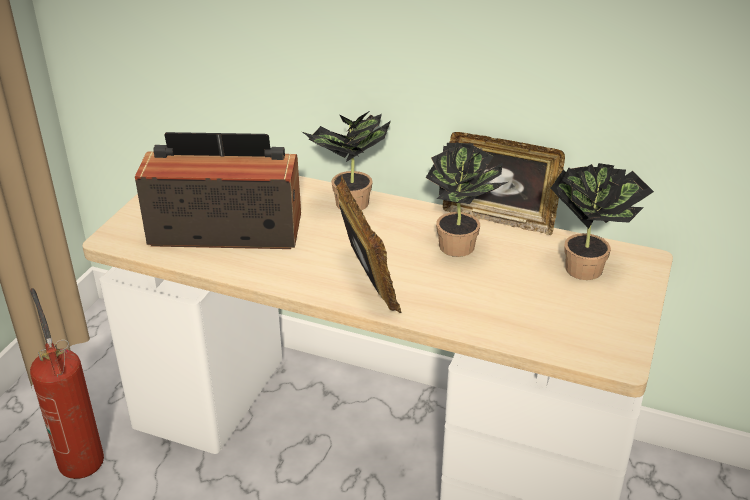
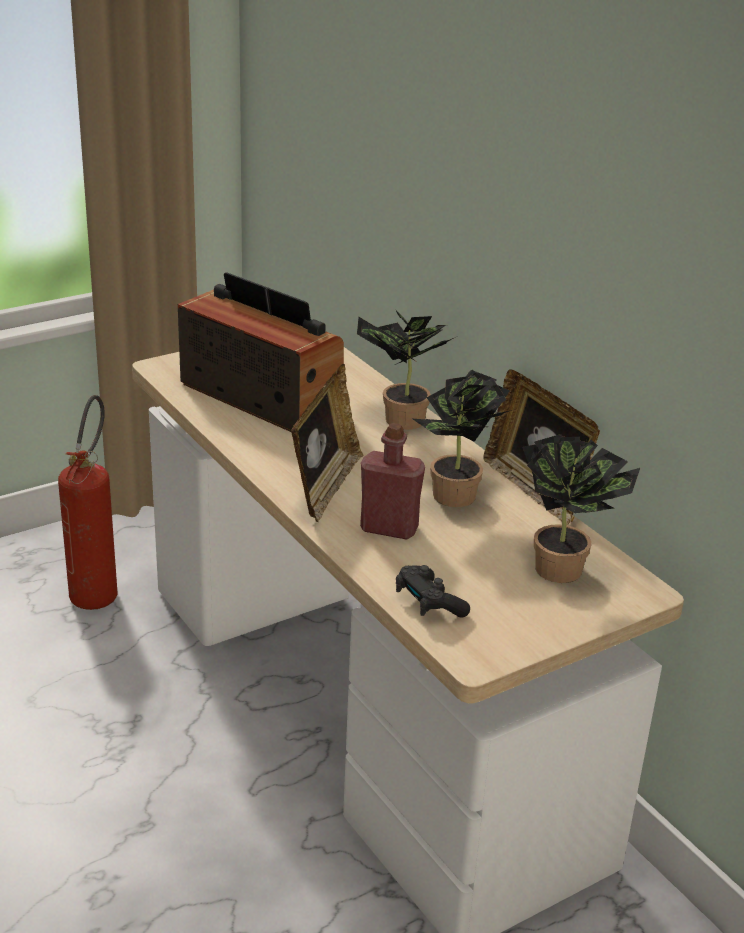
camera: 35 degrees right, 5 degrees down
(449, 293) = (389, 528): none -> red bottle
(545, 336) = (428, 603): none -> black game controller

